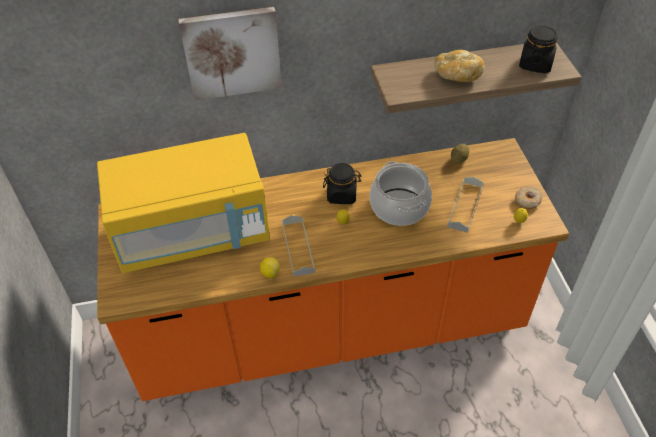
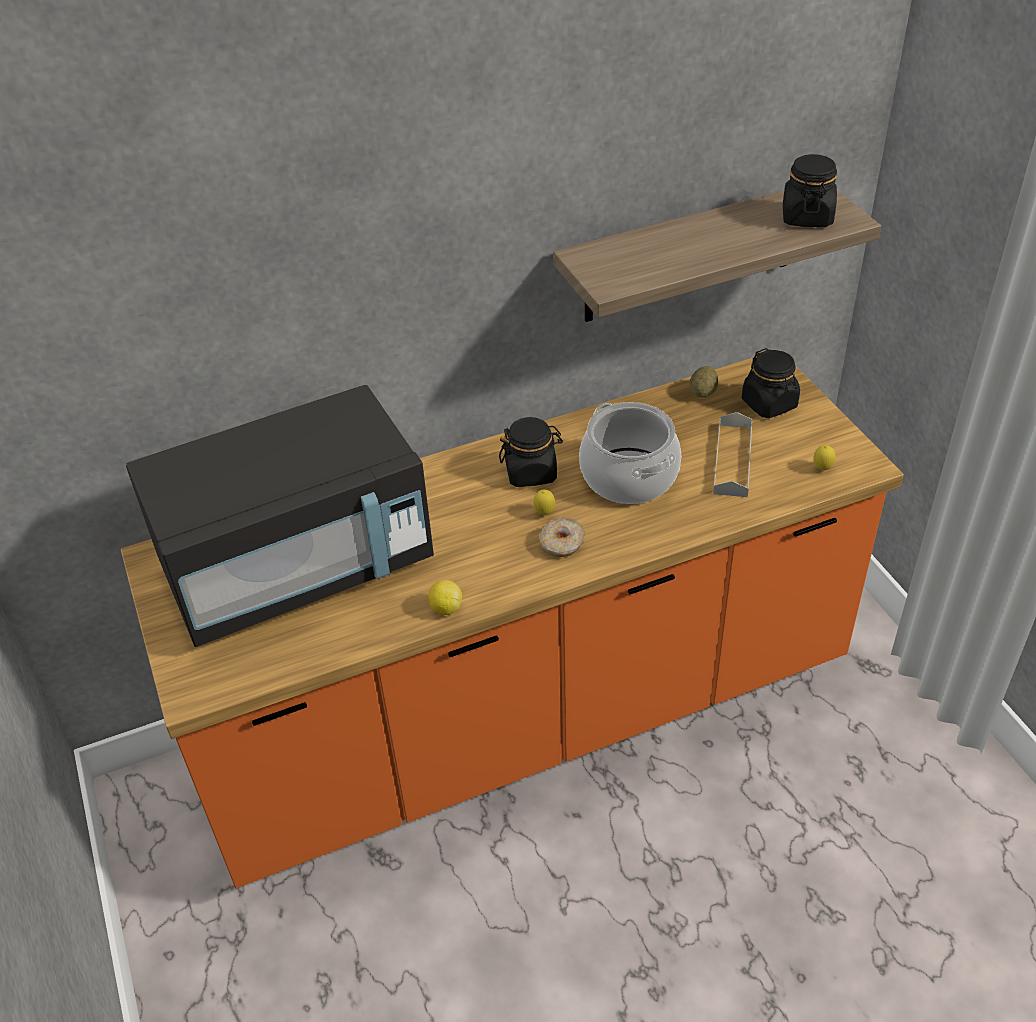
camera: 10 degrees left, 5 degrees down
(193, 232) = (299, 567): yellow microwave -> black microwave
(232, 53) = (334, 251): picture -> none
(298, 248) = (481, 562): grey tray -> none
(456, 76) = (692, 248): bread -> none
(498, 173) = (769, 404): none -> black jar
(527, 201) = (826, 437): donut -> donut (562, 544)

